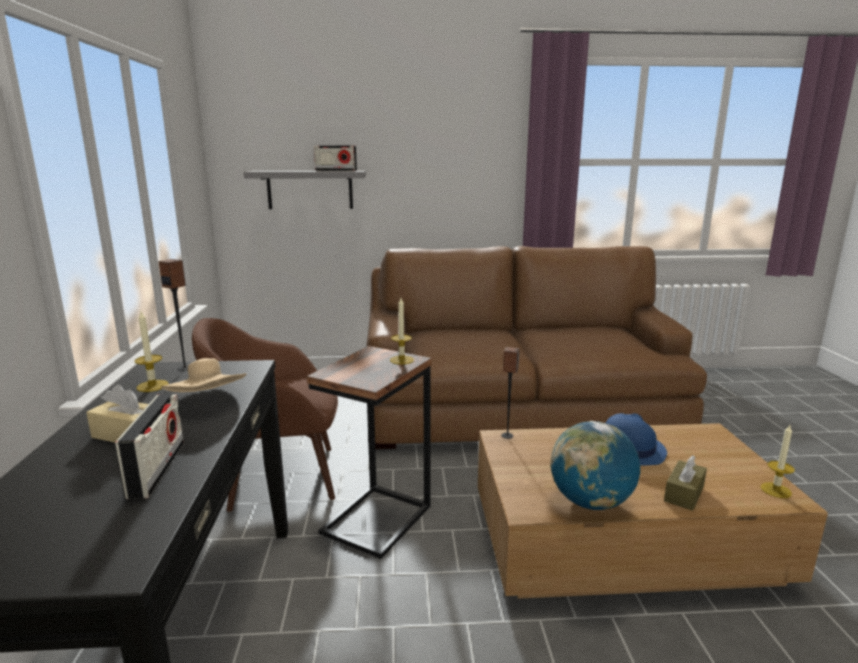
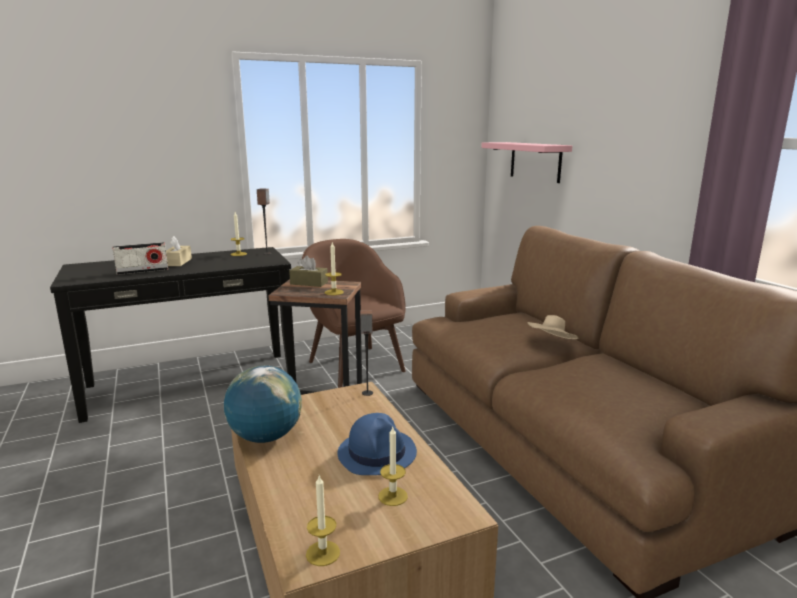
camera: 70 degrees right, 0 degrees up
(209, 402) = (218, 264): beige hat -> beige hat (551, 343)
(310, 189) = (535, 161): grey shelf -> pink shelf
(336, 170) = (538, 144): radio -> none
(684, 494) = (294, 486): brown tissue box -> brown tissue box (309, 283)
(693, 452) = (393, 496): none -> candle

